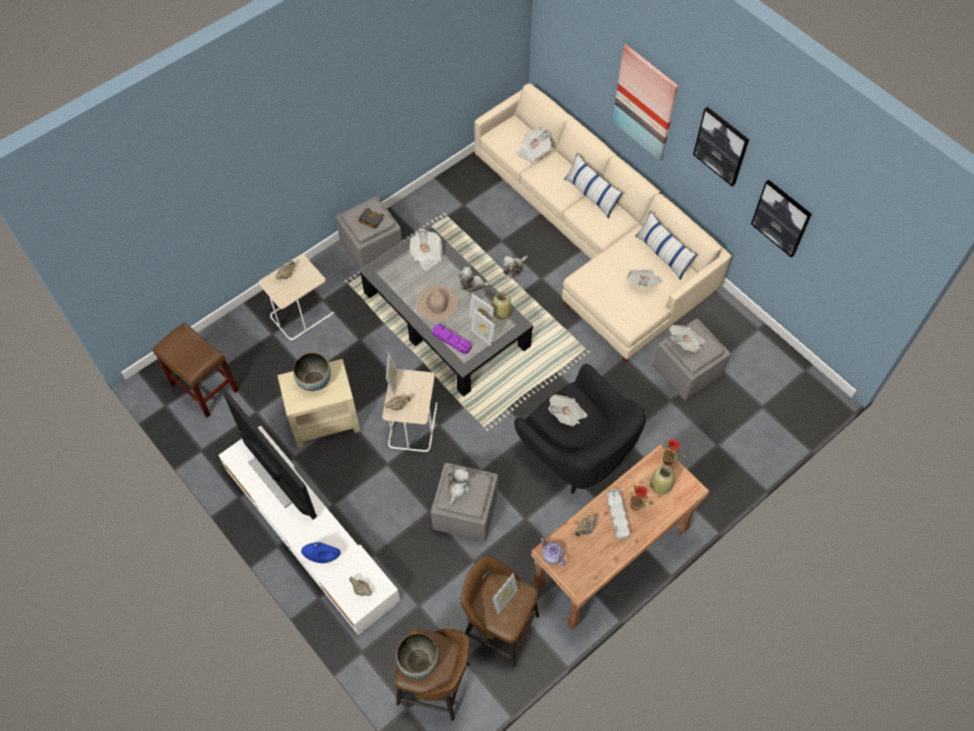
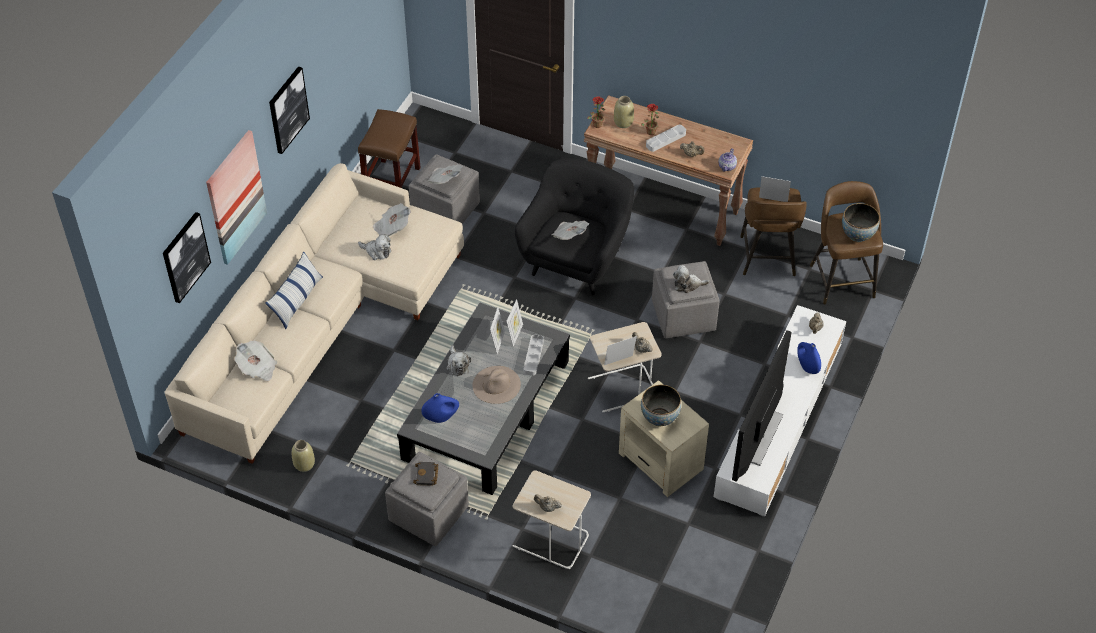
camera: 115 degrees left, 10 degrees down
(203, 387) = (690, 586): brown stool -> brown stool (392, 183)
(426, 255) = (441, 417): newspaper -> blue vase
(451, 340) = (533, 356): purple tray -> grey tray
(501, 313) = (479, 330): beige vase -> beige vase (304, 465)
(514, 268) = (392, 377): plush toy -> plush toy (377, 251)
(662, 254) = (348, 224): pillow -> none
(781, 218) = (335, 75): picture -> picture (185, 257)

